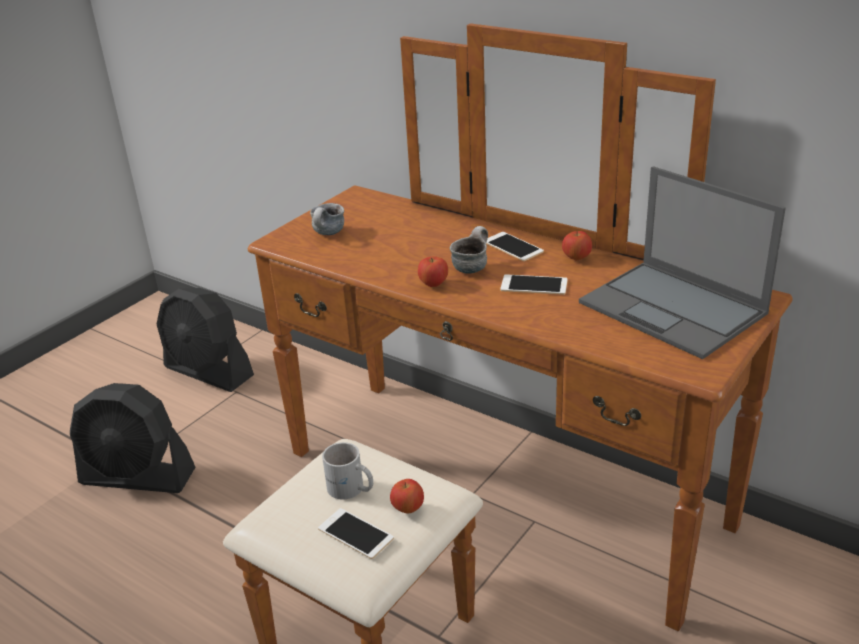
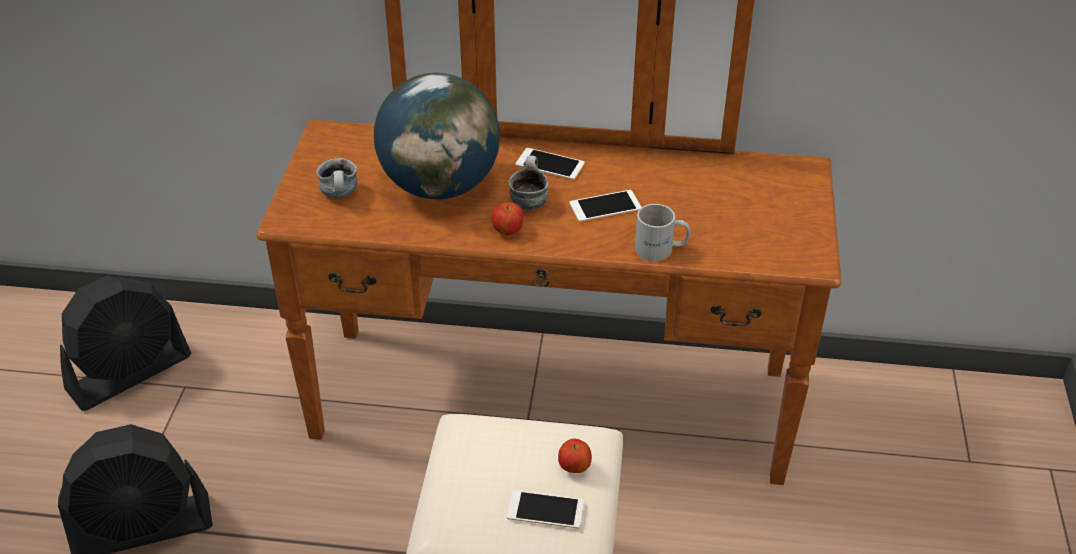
camera: 30 degrees left, 10 degrees up
(208, 372) = (130, 372): black fan -> black fan turned 45 degrees counterclockwise
(350, 490) = (506, 468): white mug -> white mug (661, 250)
(408, 243) = (439, 186): none -> globe
(576, 258) = (621, 163): apple -> none
(674, 309) = (747, 200): laptop -> none

